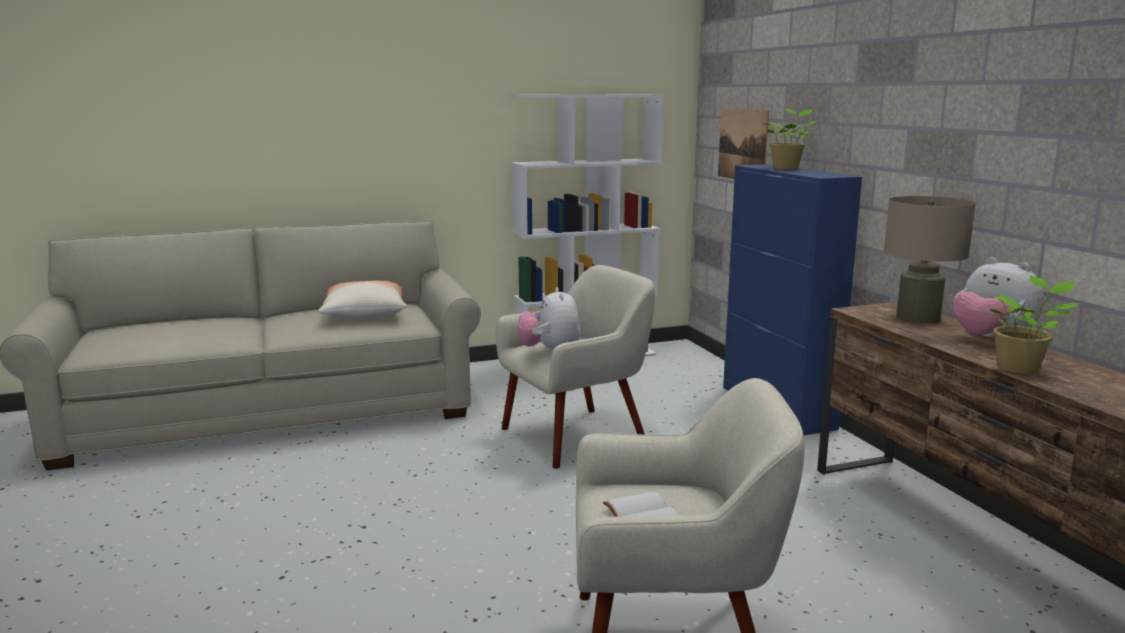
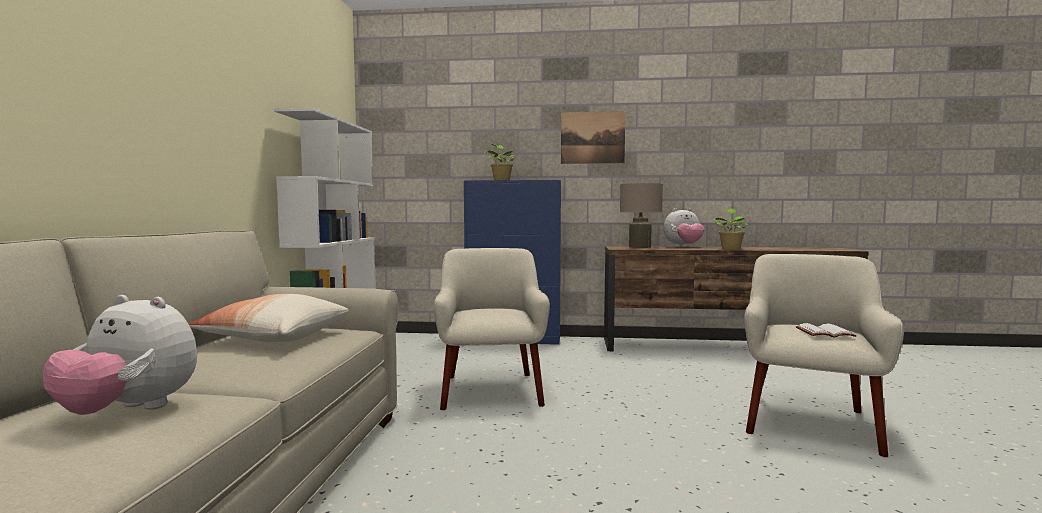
camera: 65 degrees left, 10 degrees down
(550, 351) = (495, 315): plush toy -> plush toy (130, 411)
(742, 145) = (427, 172): picture -> picture (592, 137)

